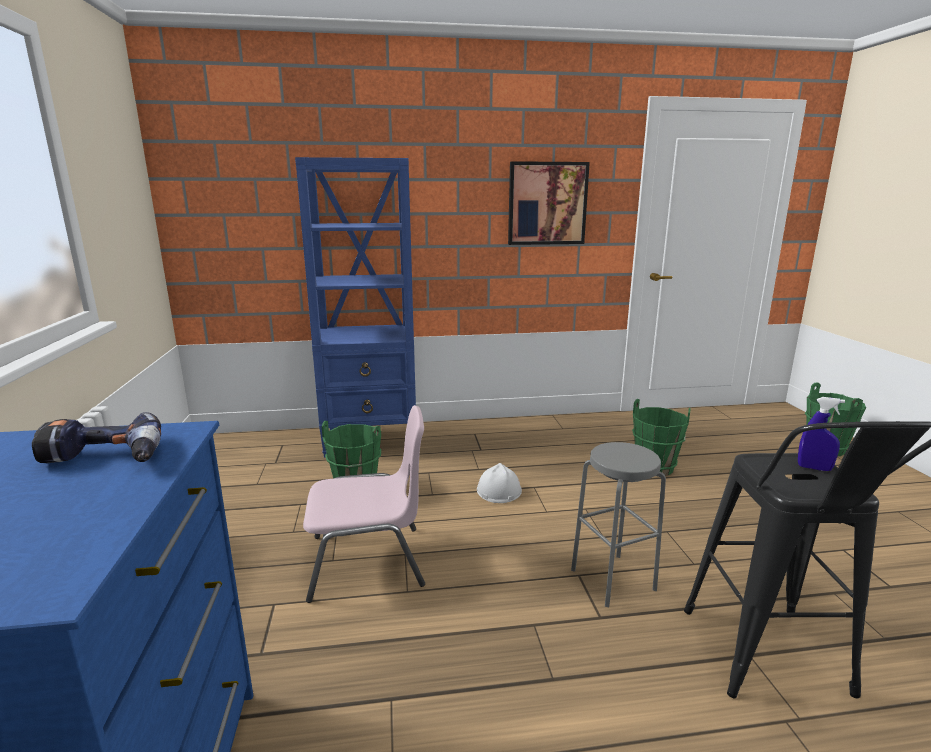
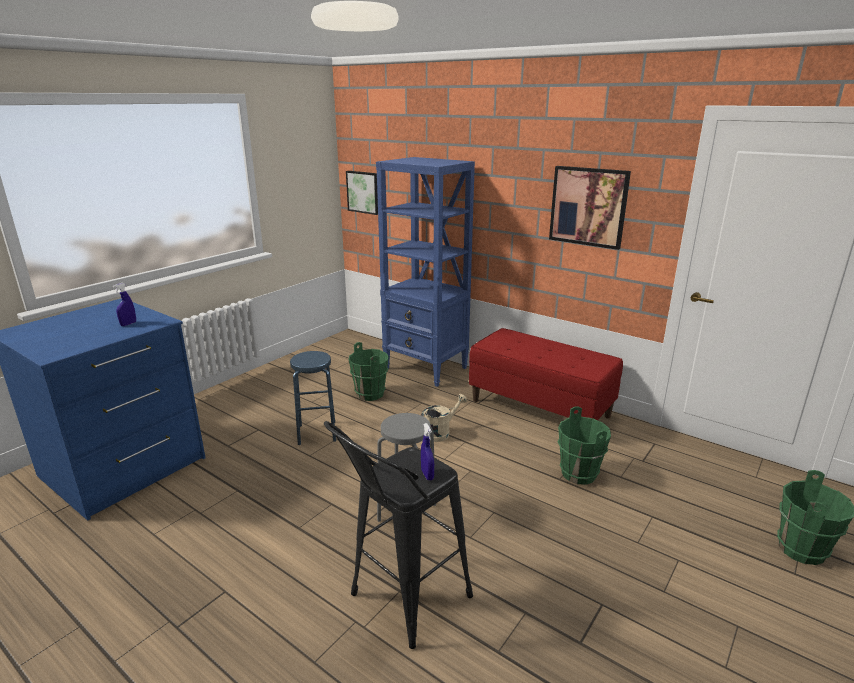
camera: 45 degrees right, 5 degrees up
(103, 460) = (128, 324): power drill -> blue spray bottle
(211, 220) = (364, 192): none -> picture
(369, 561) = (317, 433): pink chair -> blue stool
(498, 490) = (440, 432): white hard hat -> beige watering can
(536, 432) = (540, 408): none -> red bench

